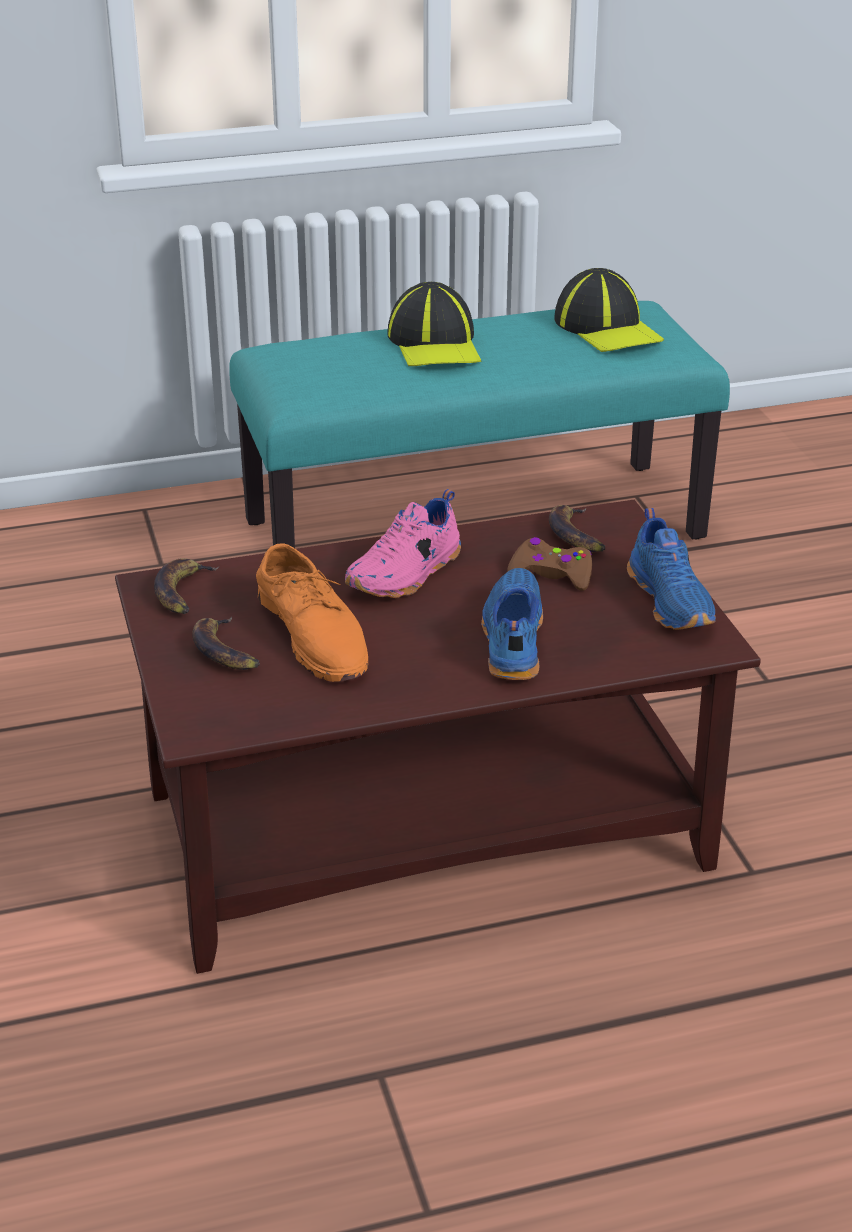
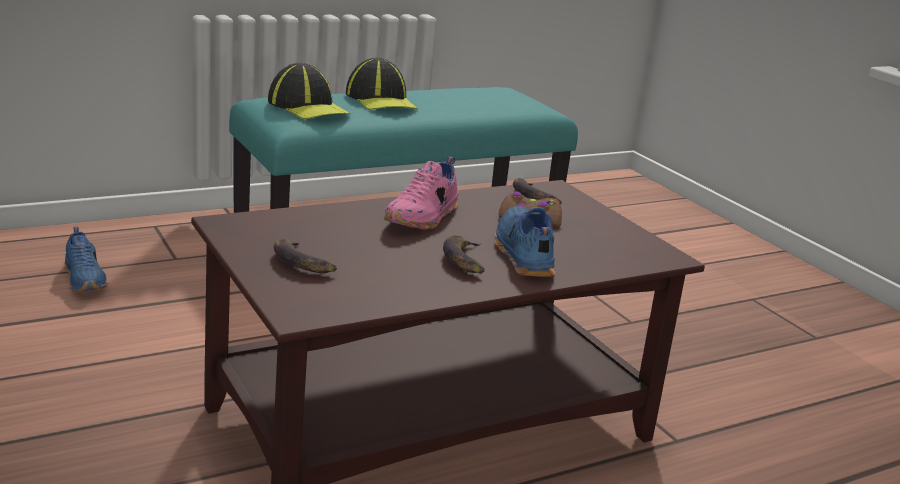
camera: 15 degrees left, 10 degrees down
(183, 592) = (252, 227): banana -> banana (465, 260)
(314, 633) = (369, 251): orange shoe -> none
(608, 328) = (493, 97): cap -> cap (308, 107)
(672, 601) = (623, 233): blue shoe -> blue shoe (86, 279)

